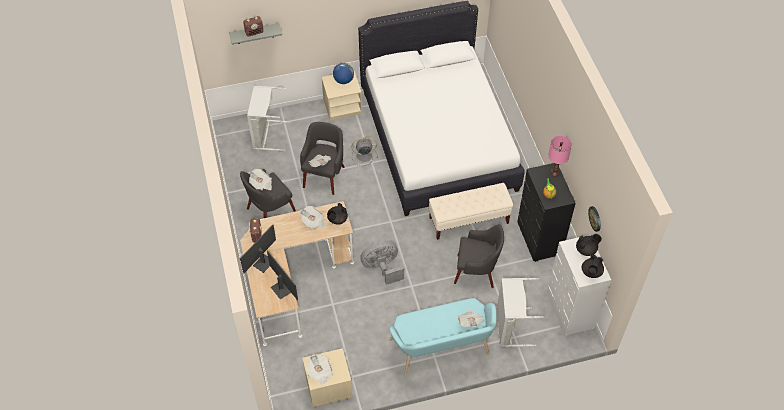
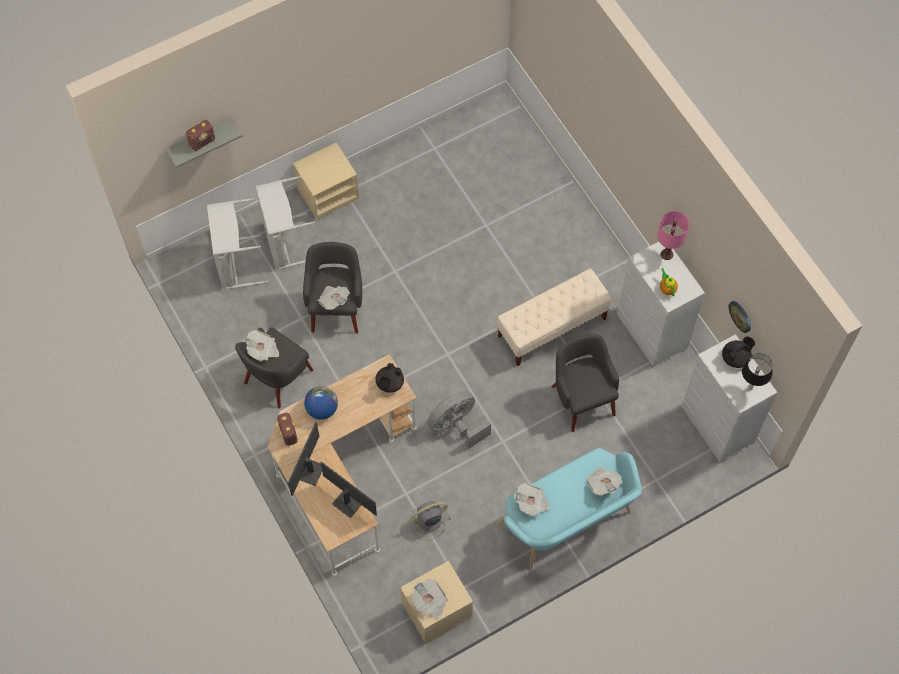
camera: 15 degrees left, 10 degrees up
(313, 222) = (359, 395): newspaper -> newspaper (532, 503)
(343, 80) = (326, 162): globe -> globe (322, 409)
(363, 156) = (380, 264): grey fan -> grey fan (428, 521)
(438, 140) = (476, 215): white bed -> none
(476, 271) = (582, 399): grey armchair -> grey armchair turned 105 degrees counterclockwise
(510, 327) = (647, 467): grey laundry basket -> grey laundry basket (284, 243)
(539, 239) = (652, 332): black dresser -> white dresser
(591, 272) = (750, 388): black teapot -> table lamp

